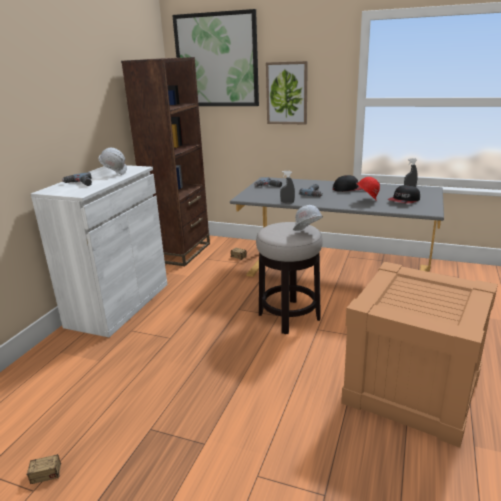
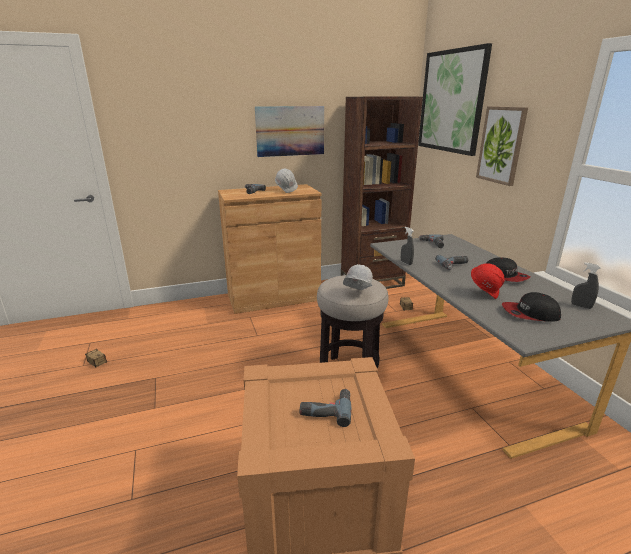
camera: 50 degrees right, 0 degrees up
(82, 105) = (290, 131): none -> picture
(119, 304) = (273, 297): white cabinet -> brown cabinet
(427, 295) = (326, 409): none -> power drill

